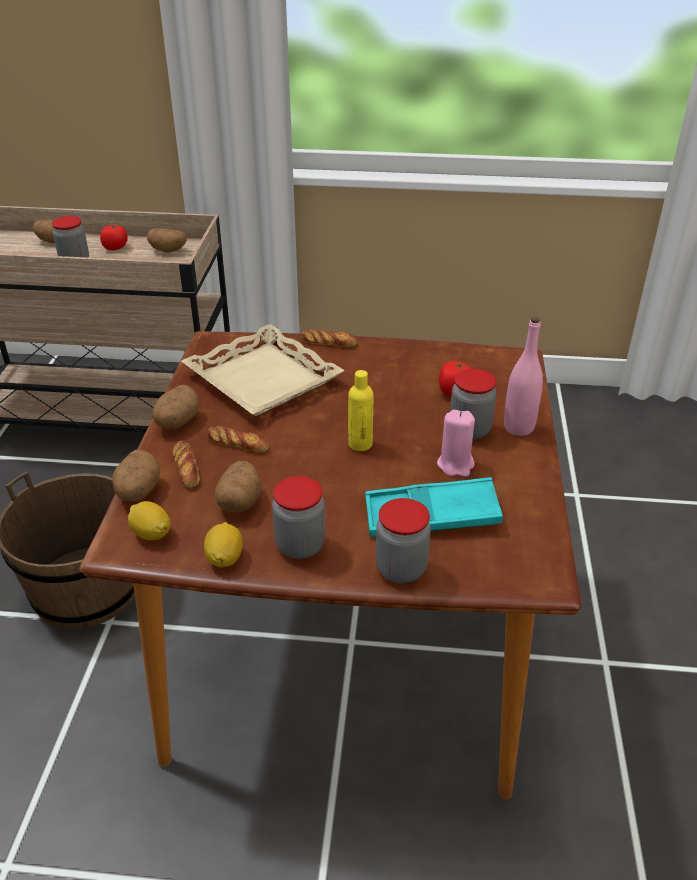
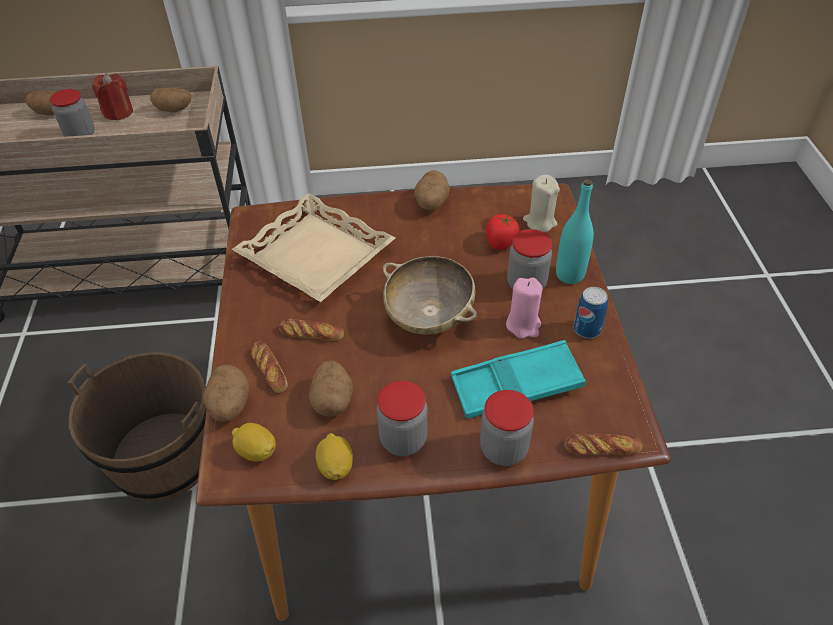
camera: 10 degrees left, 10 degrees up
(115, 247) = (118, 112): tomato -> red candle
(177, 422) = (245, 318): potato -> potato (431, 203)
(328, 342) = (367, 203): bread -> bread (602, 447)
(360, 444) = (429, 316): yellow bottle -> beige bowl
(500, 378) = (539, 222): none -> beige candle
(518, 427) = (569, 275): pink bottle -> turquoise bottle
(522, 477) = (587, 329): none -> can

